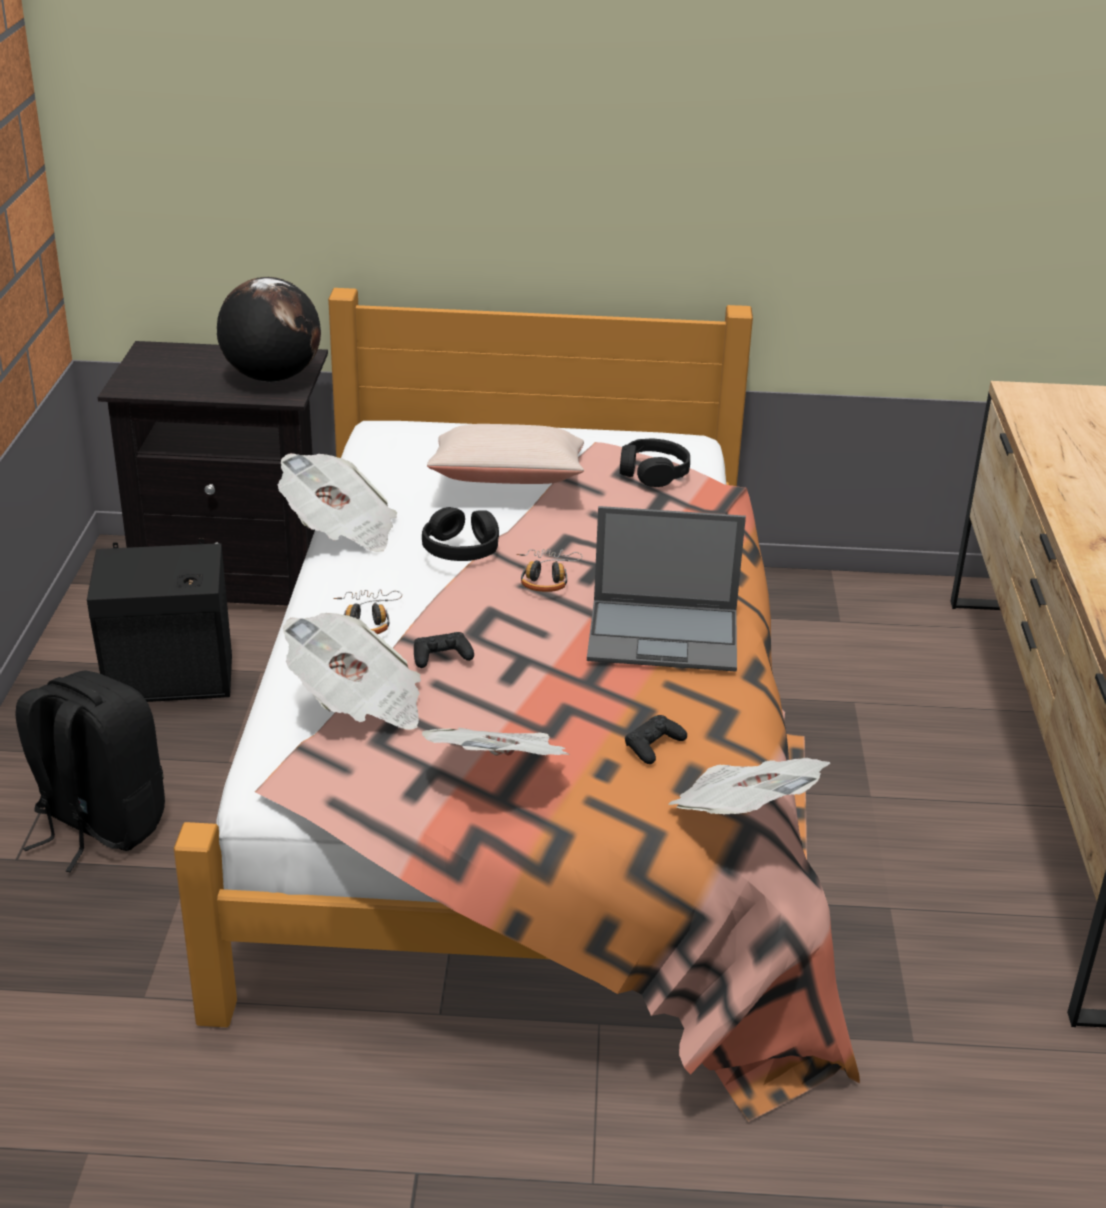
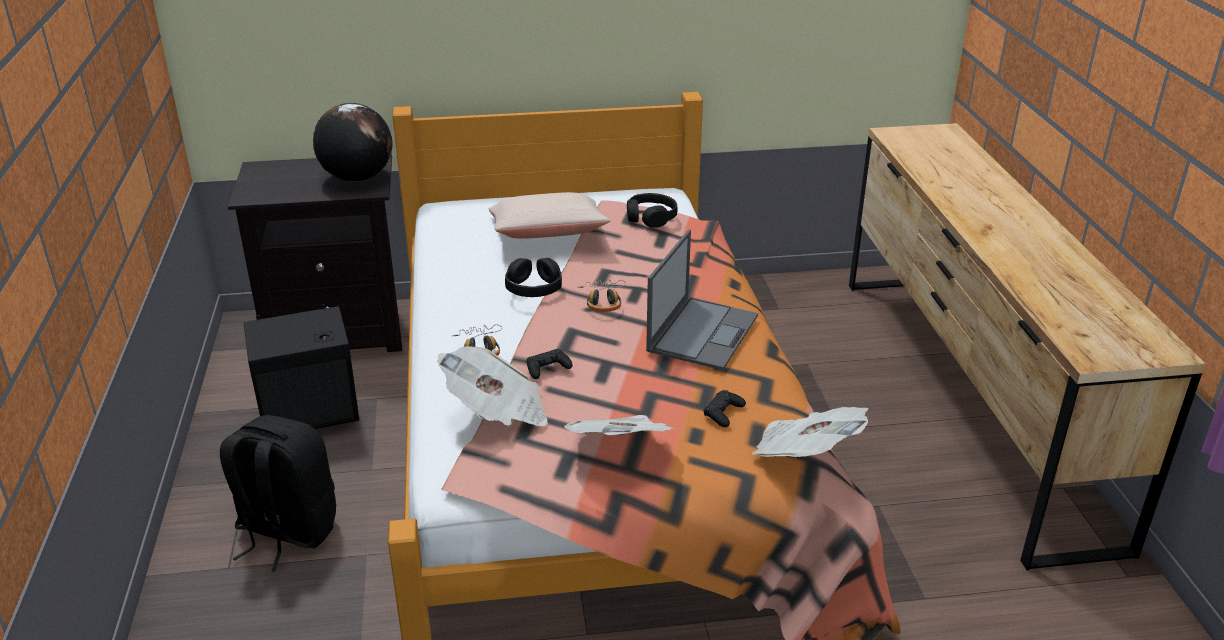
camera: 10 degrees left, 0 degrees up
(341, 530) = (437, 285): newspaper -> none
(665, 635) = (703, 332): laptop -> laptop turned 60 degrees counterclockwise

